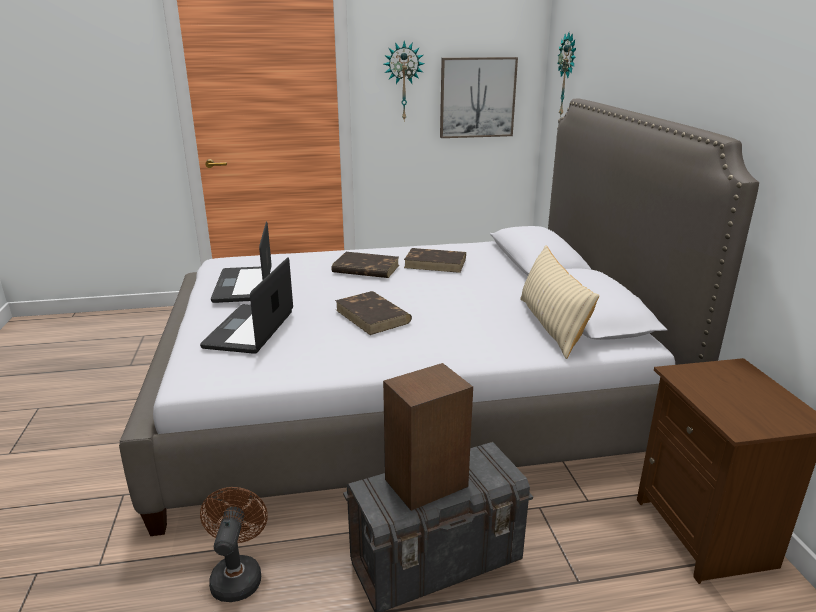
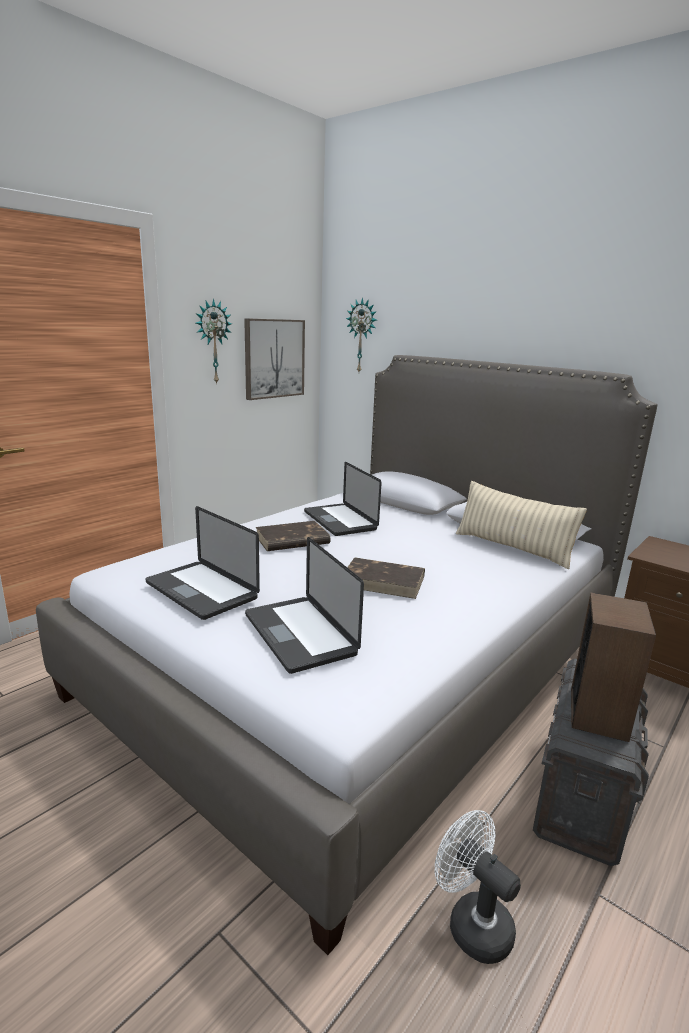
camera: 40 degrees left, 5 degrees down
(237, 575) = (471, 922): brown fan -> white fan
(436, 263) = (340, 521): brown book -> laptop

